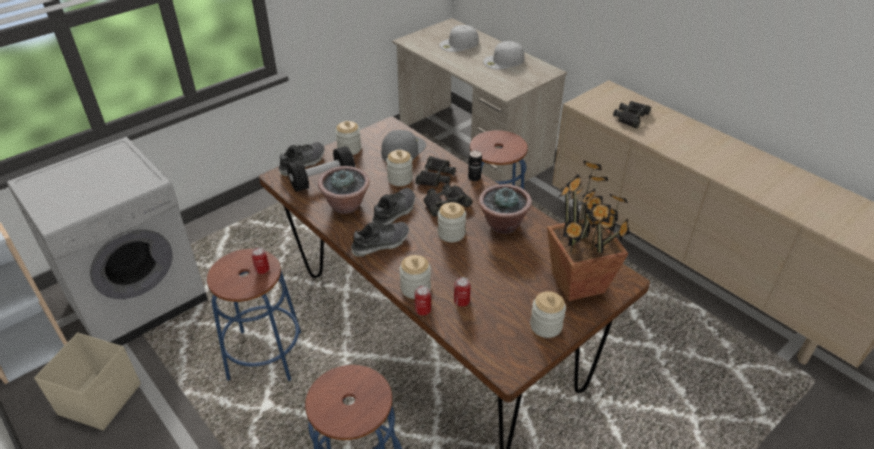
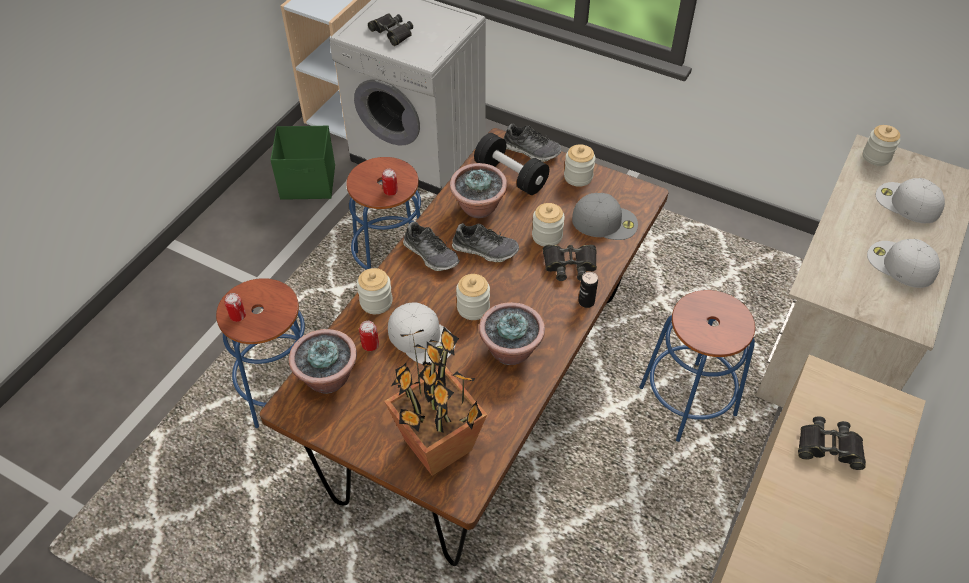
camera: 70 degrees right, 10 degrees up
(101, 399) = (309, 183): beige storage box -> green storage box
(423, 310) = (347, 317): can -> can (238, 316)
(446, 203) = (523, 289): black binoculars -> black binoculars (392, 33)
(468, 269) = (422, 337): none -> white cap
(486, 337) = (328, 378): none -> potted plant
(546, 326) = (359, 427): jar -> jar (876, 157)

